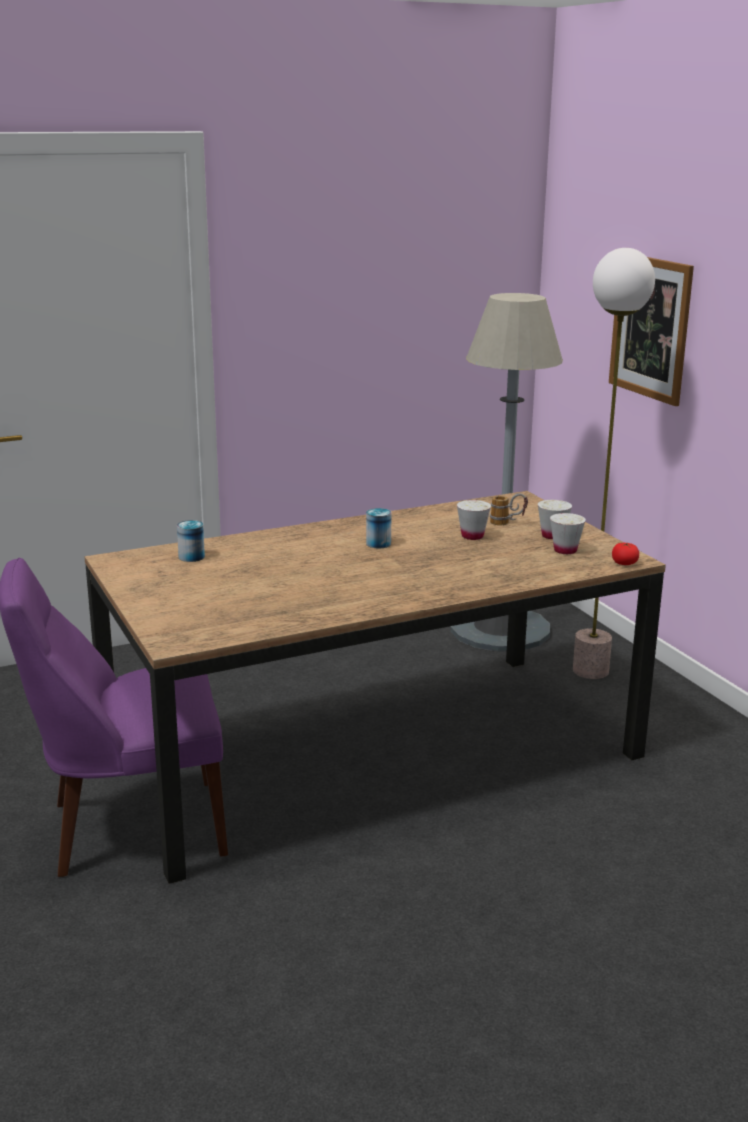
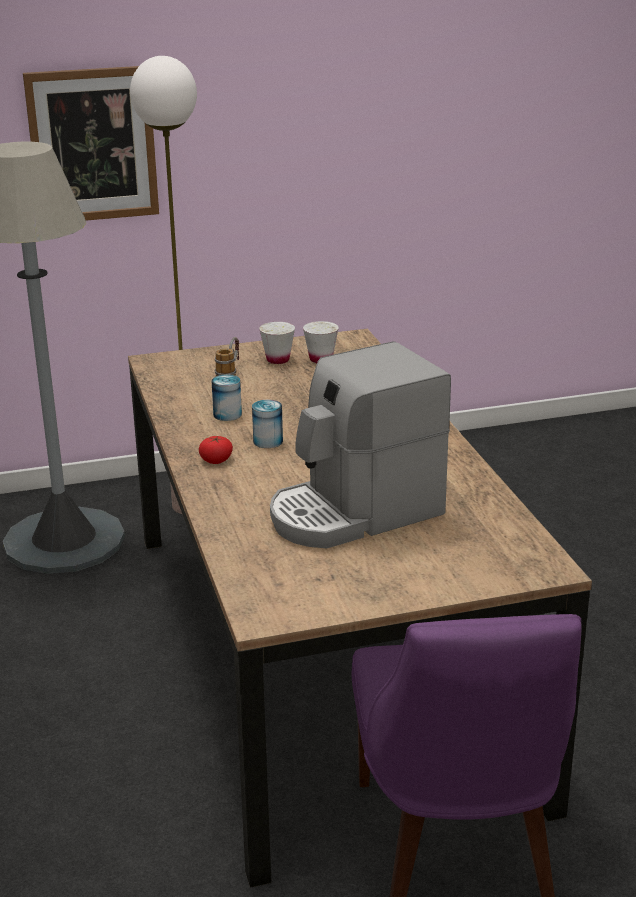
camera: 80 degrees left, 5 degrees up
(191, 557) = (272, 556): can -> can (227, 414)
(259, 577) = (354, 513): none -> coffee machine
(472, 536) = (264, 394): white cup -> none
(624, 563) = (361, 341): tomato -> tomato (216, 460)

